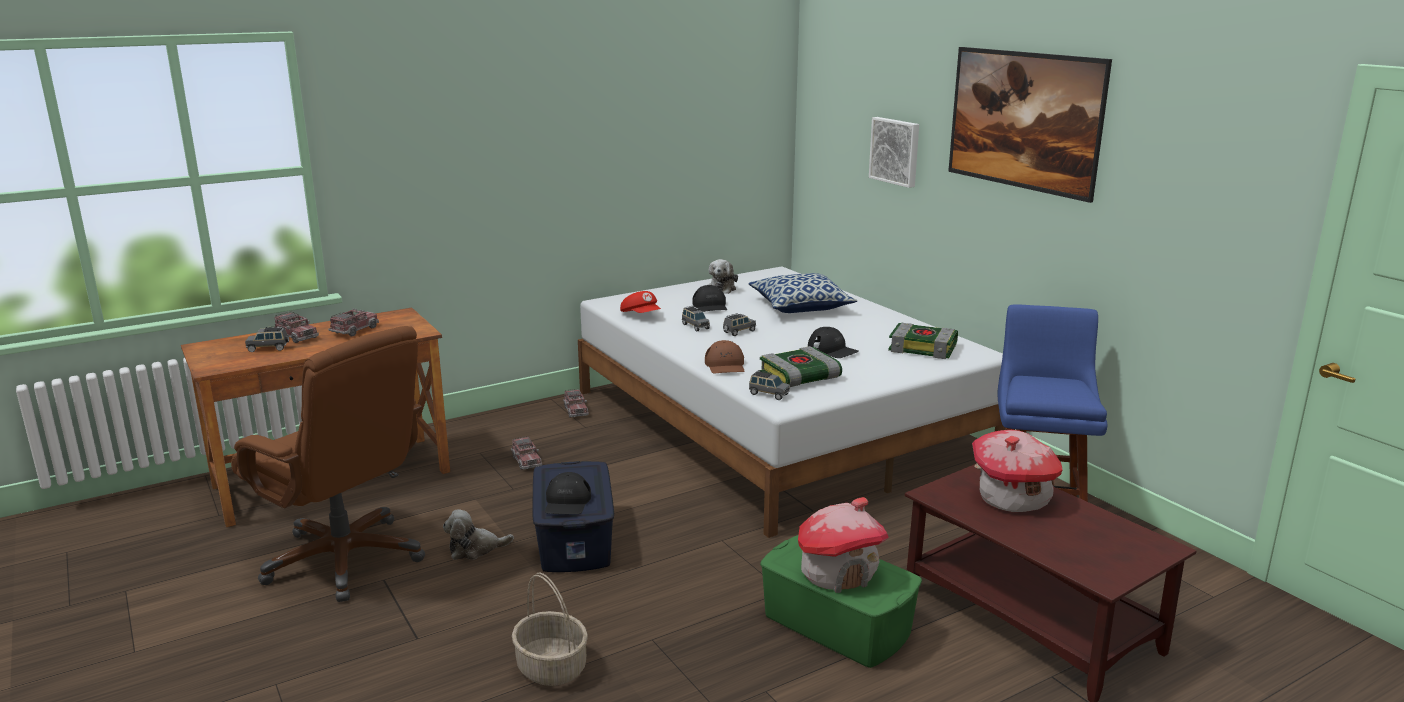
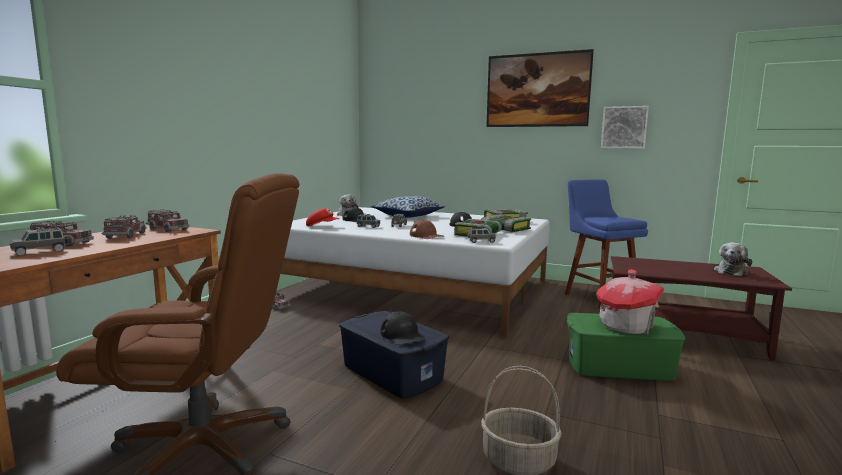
camera: 35 degrees left, 10 degrees down
(475, 549) = (324, 402): plush toy -> plush toy (731, 271)
(526, 461) = (281, 339): toy truck -> toy truck (168, 229)
(870, 370) = (504, 229): none -> book
(896, 151) = (443, 123): picture -> picture (624, 127)
(1013, 498) = (659, 266): toy house -> none

